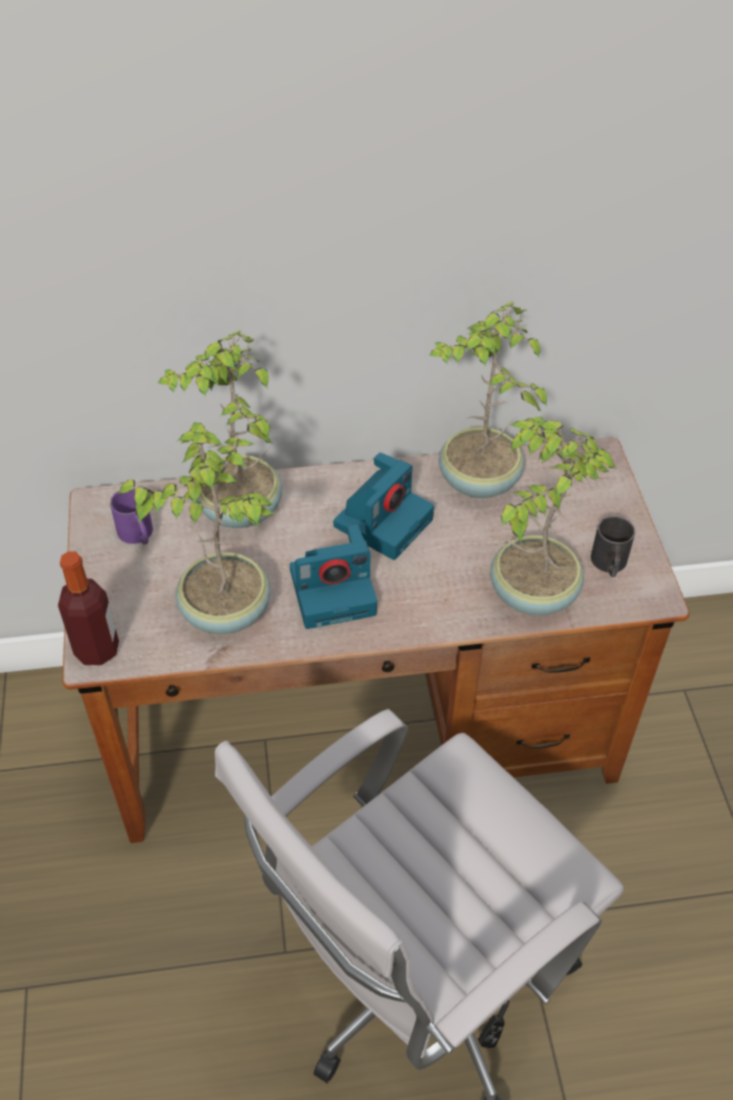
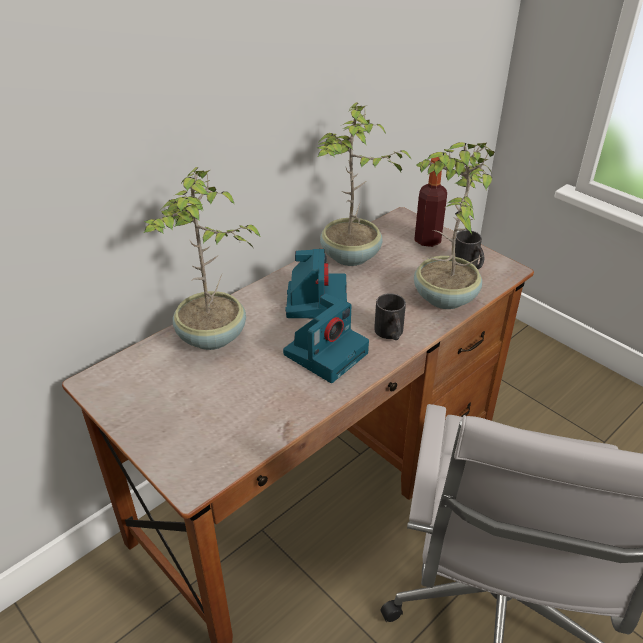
camera: 35 degrees left, 10 degrees down
(97, 650) = (189, 476): bottle -> bottle (427, 240)
(138, 535) = (148, 386): purple mug -> none
(225, 609) = (263, 400): potted plant -> none
(423, 605) = (390, 333): none -> black mug

